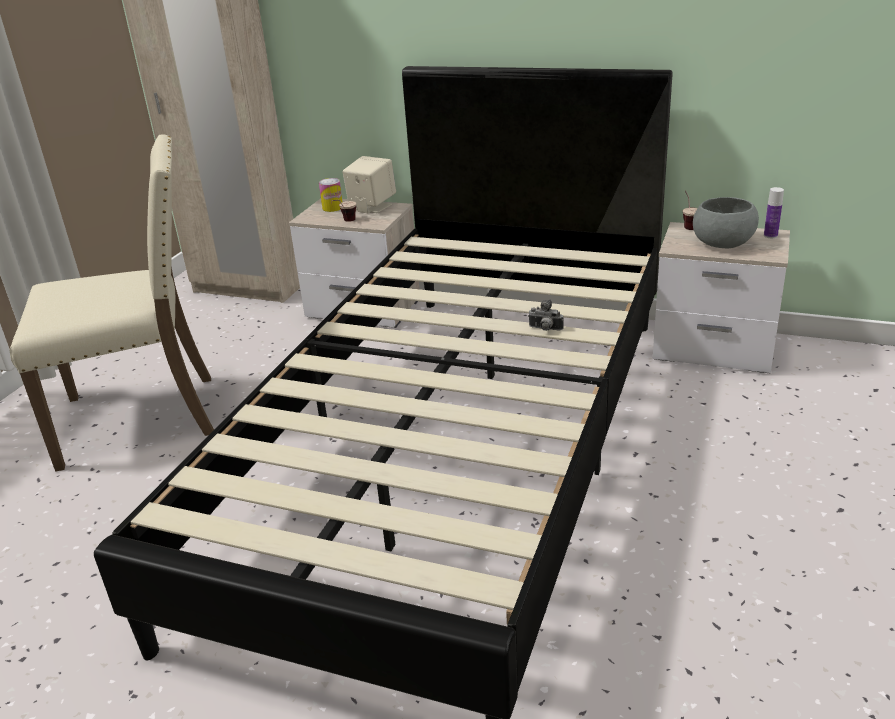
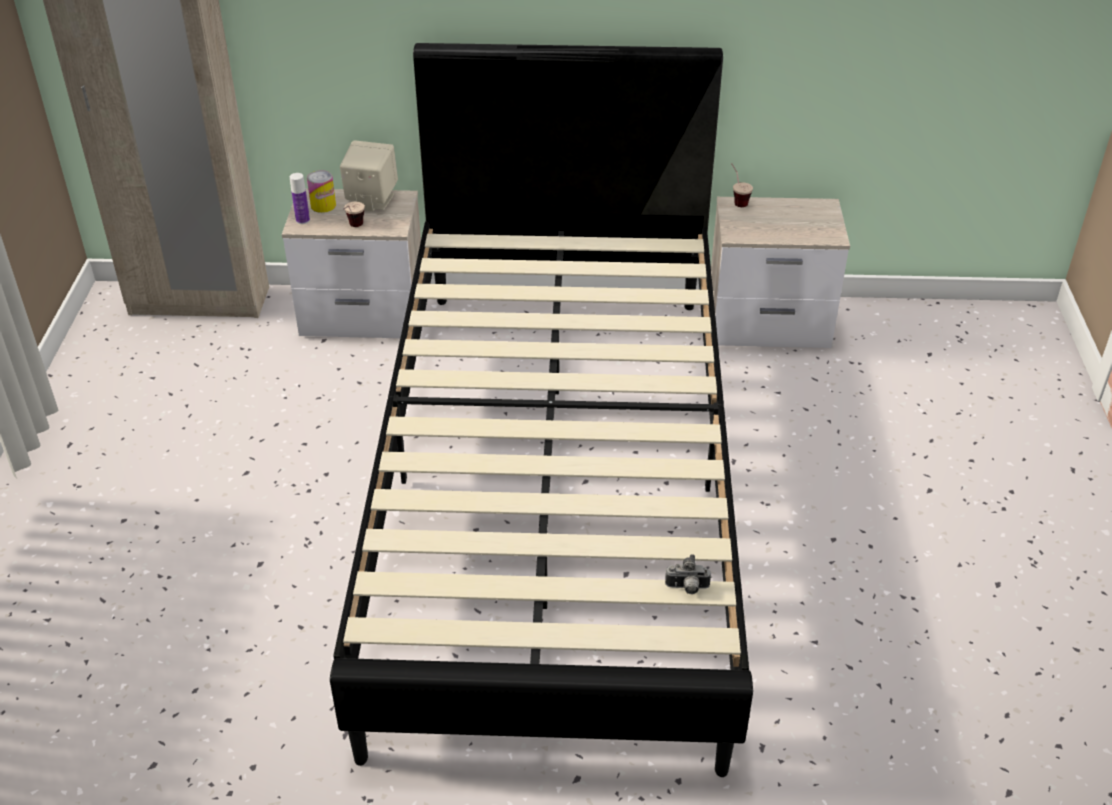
camera: 20 degrees left, 10 degrees up
(144, 417) = (179, 501): beige chair -> none
(545, 329) = (637, 351): camera -> camera (687, 588)
(722, 242) = (779, 223): grey bowl -> none
(770, 235) = (822, 208): bottle -> bottle (303, 220)

